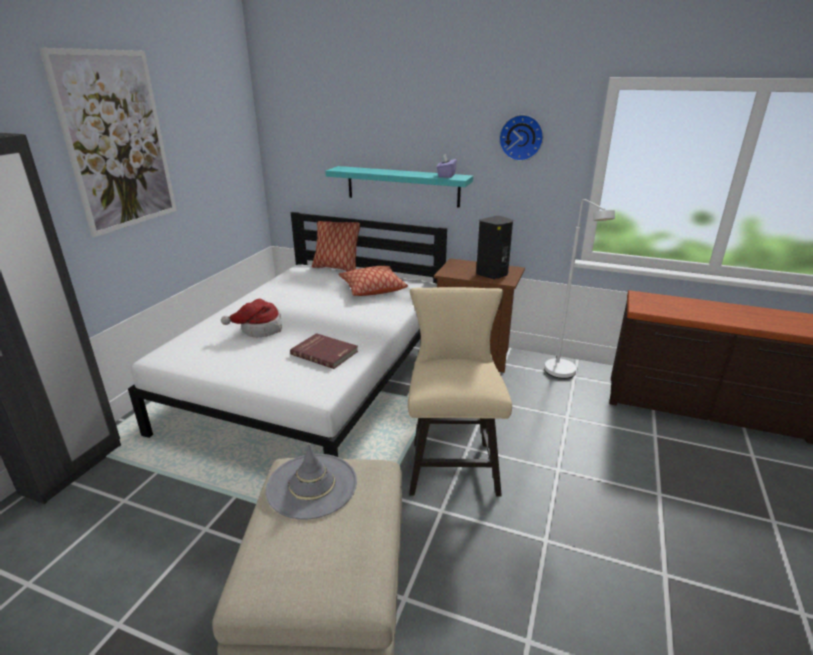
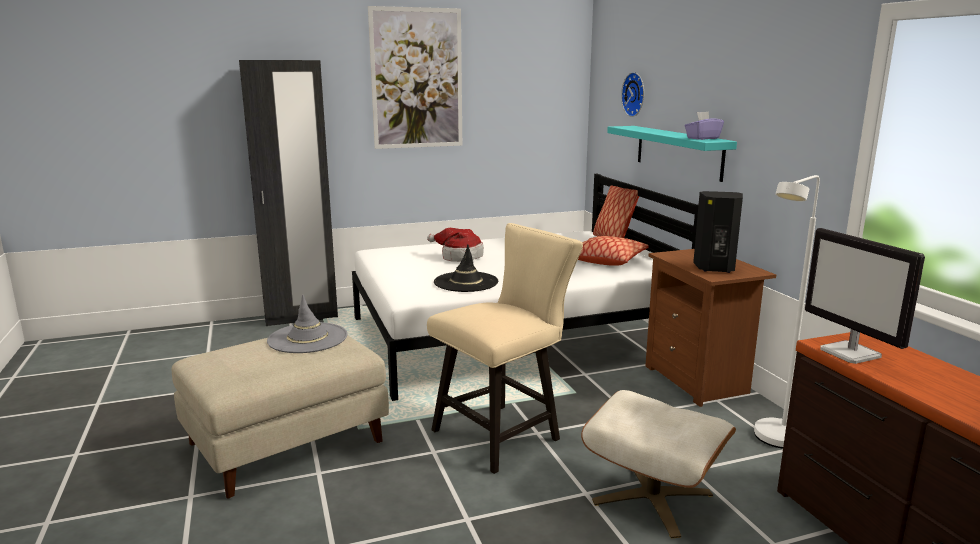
camera: 50 degrees right, 10 degrees down
(325, 352) = (466, 282): red book -> black hat
(521, 137) = (785, 92): wall clock -> wall clock (635, 94)
(583, 447) = (653, 497): none -> beige ottoman
(659, 309) = (851, 353): none -> monitor

